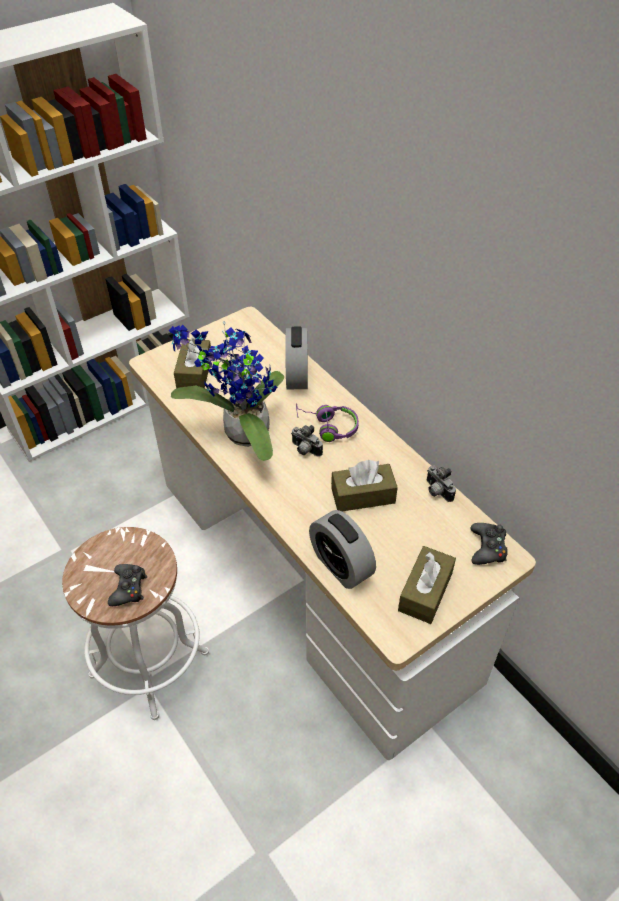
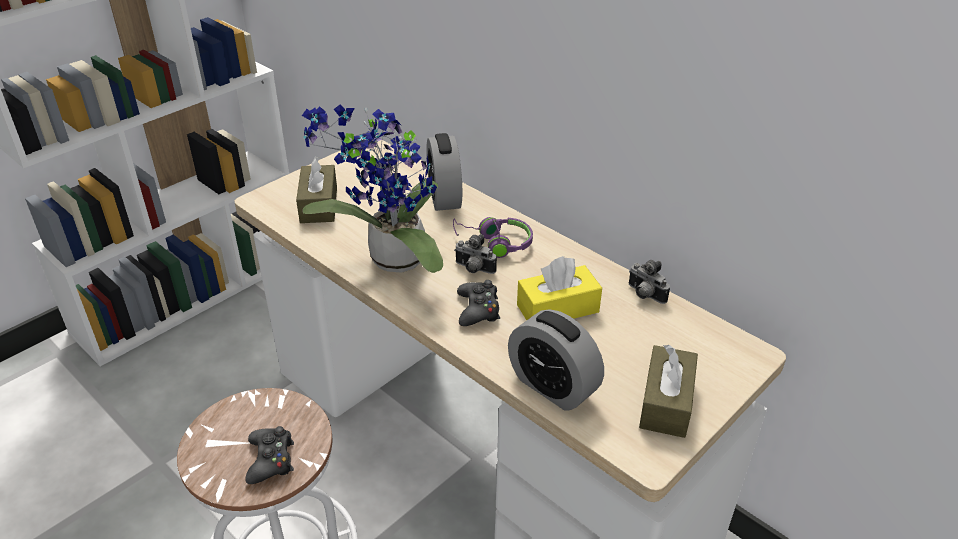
camera: 10 degrees left, 10 degrees down
(363, 495) = (557, 308): brown tissue box -> yellow tissue box
(487, 548) = (724, 346): black game controller -> black game controller (478, 310)

